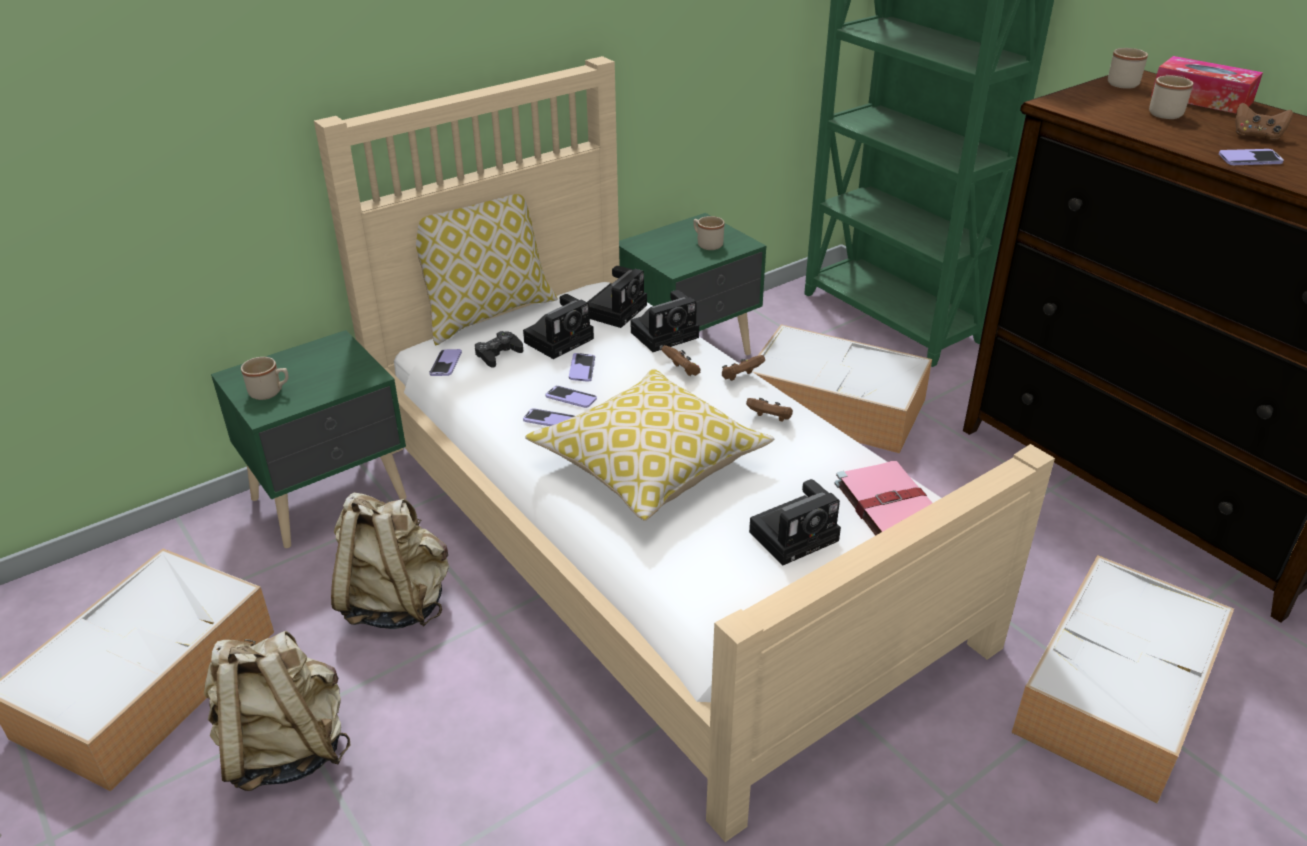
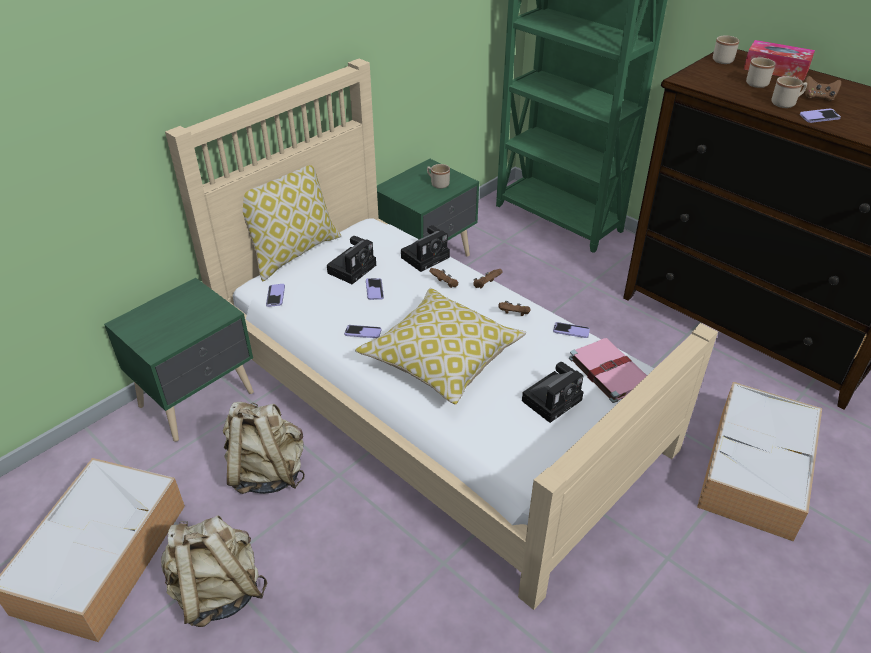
camera: 10 degrees left, 5 degrees up
(270, 392) = (154, 334): beige mug -> beige mug (786, 103)
(498, 354) = (311, 284): black game controller -> none
(571, 398) = (373, 313): phone -> phone (571, 331)
(616, 309) = (386, 240): camera -> none
(837, 406) = (537, 288): storage box -> none

